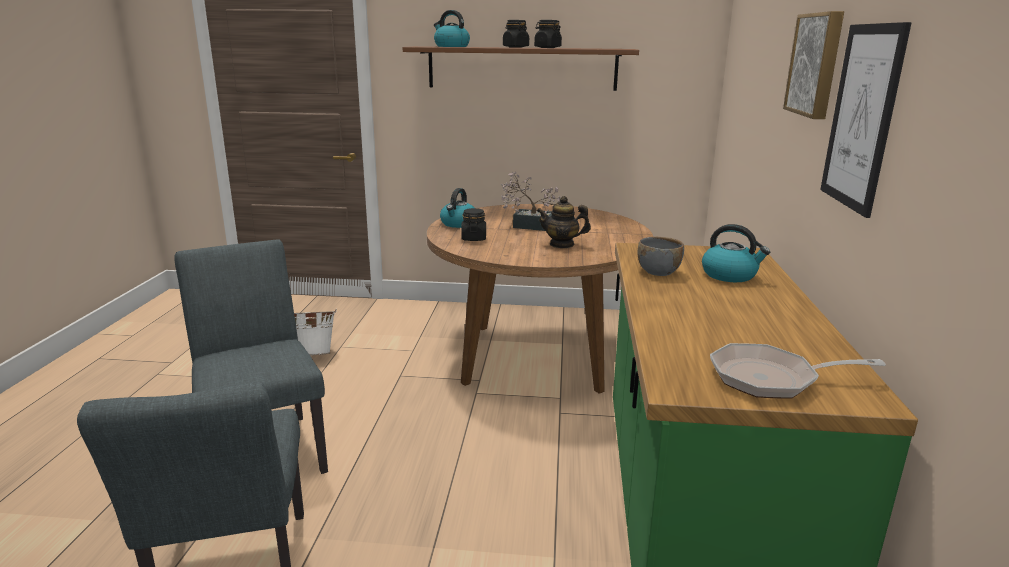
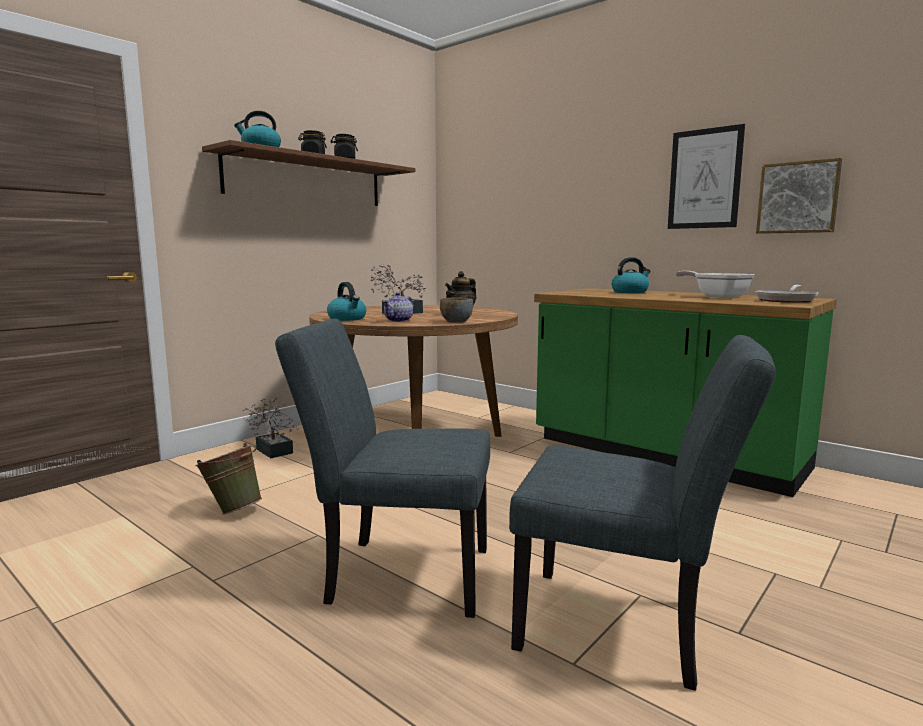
camera: 55 degrees left, 10 degrees down
(317, 353) = (232, 510): white bucket -> green bucket
(433, 318) = (273, 450): none -> potted plant
(473, 238) = (399, 320): black jar -> teapot
(658, 271) = (607, 294): grey bowl -> grey bowl (456, 321)
(746, 328) = (717, 297): none -> frying pan
(816, 64) = (627, 162): picture -> picture (798, 197)

